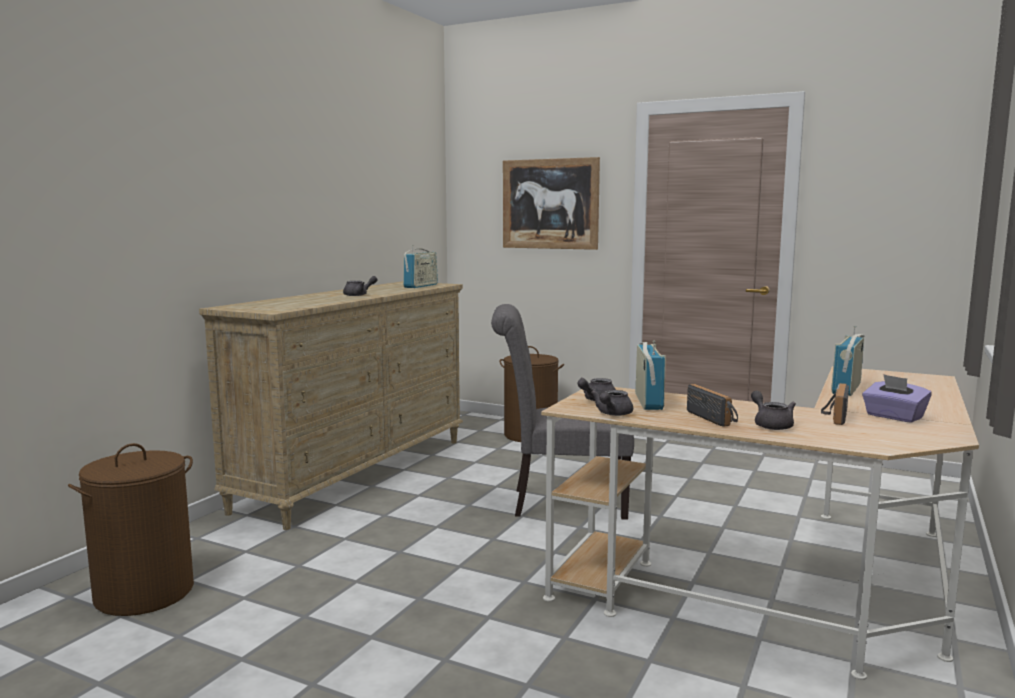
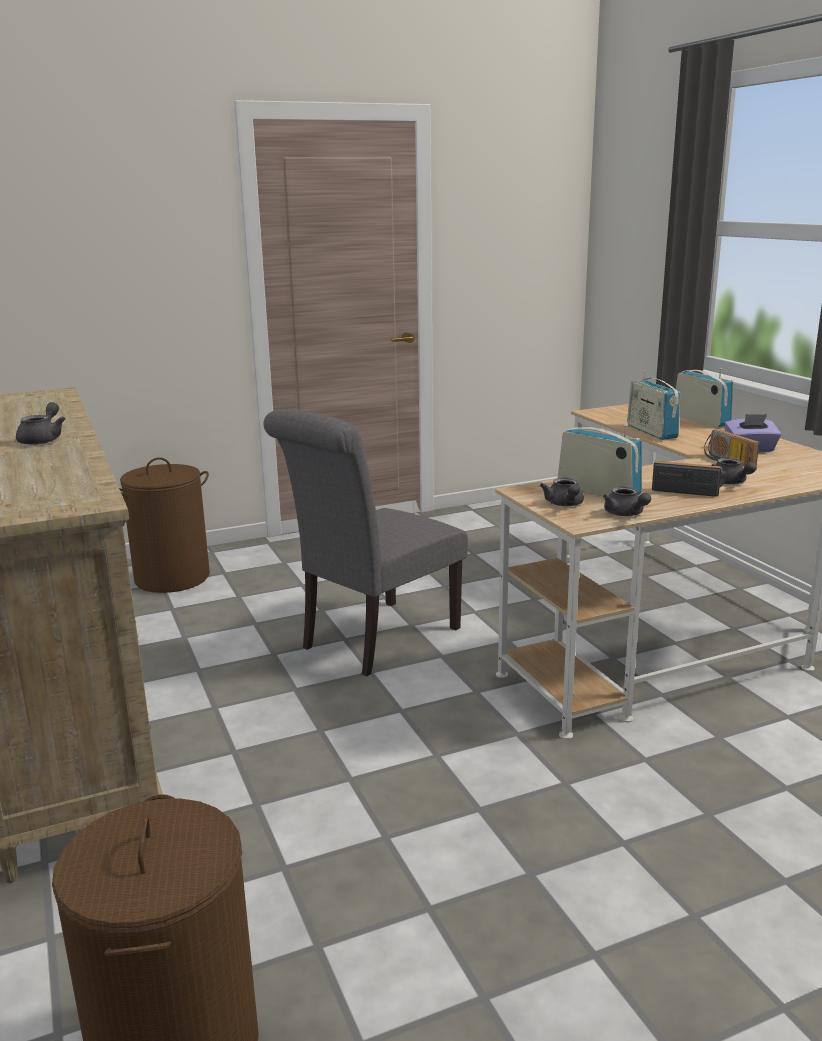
camera: 50 degrees left, 10 degrees up
(421, 286) = (37, 402): radio -> radio (700, 420)
(550, 204) = (118, 246): picture -> none
(771, 424) = (730, 483): grey teapot -> grey teapot turned 135 degrees counterclockwise

